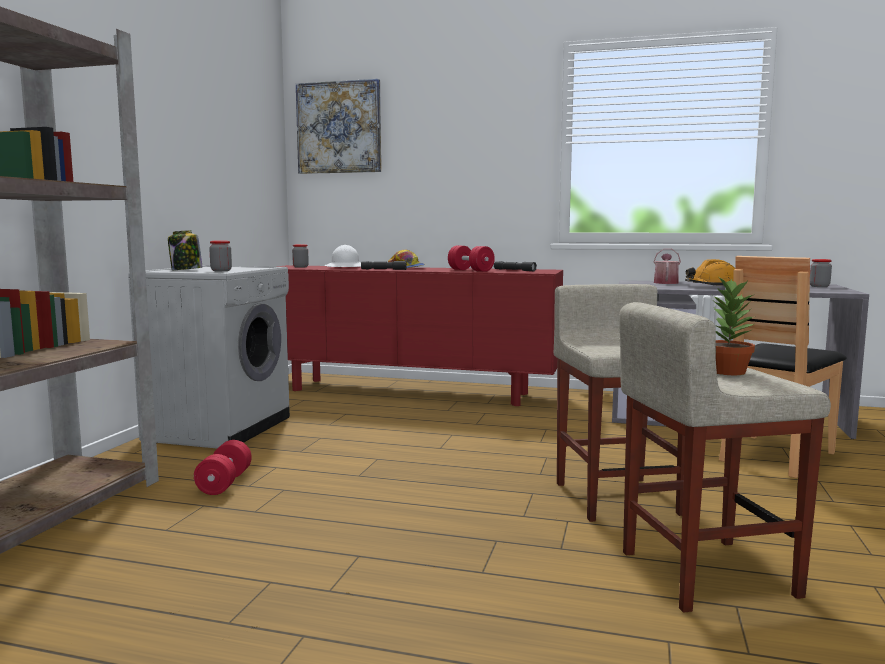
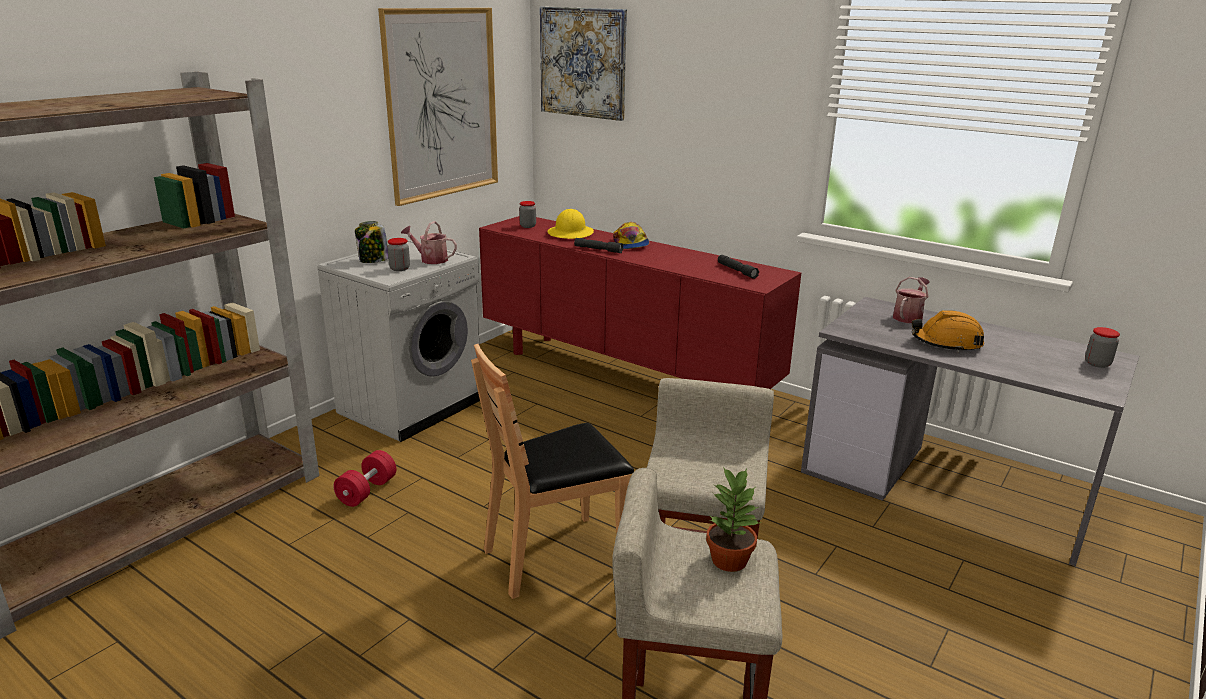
camera: 20 degrees right, 15 degrees up
(225, 147) = (442, 104): none -> picture
(244, 268) = (430, 259): none -> watering can
(345, 267) = (570, 233): white hard hat -> yellow hard hat
(470, 270) = (687, 265): red dumbbell -> none
(775, 456) = (939, 573): brown chair -> brown chair (555, 557)

